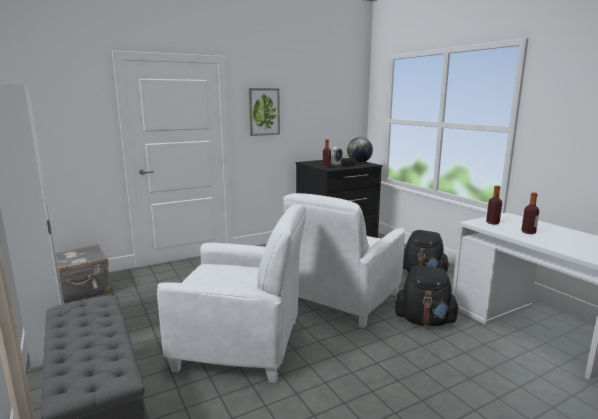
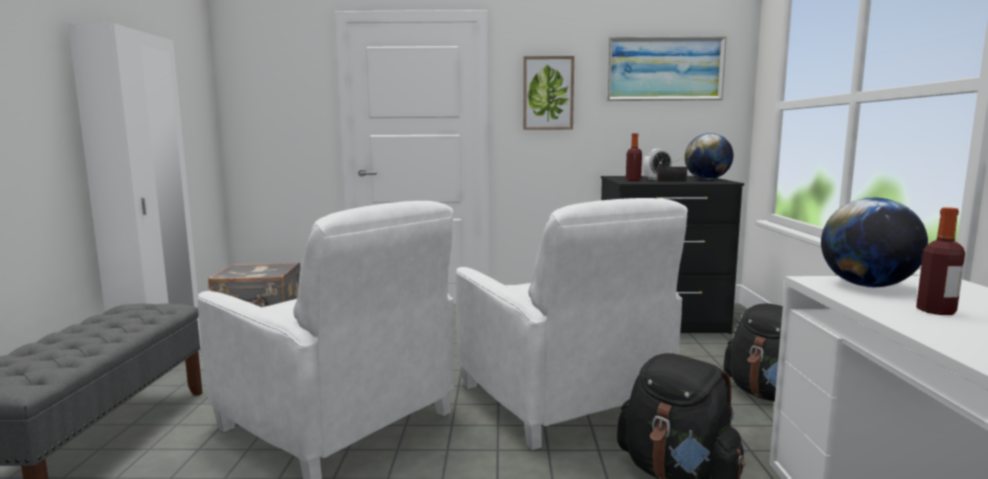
camera: 30 degrees right, 5 degrees down
(326, 97) = (665, 69): none -> picture
(341, 299) = (564, 399): white armchair -> white armchair turned 90 degrees counterclockwise
(492, 223) = (867, 286): bottle -> globe

